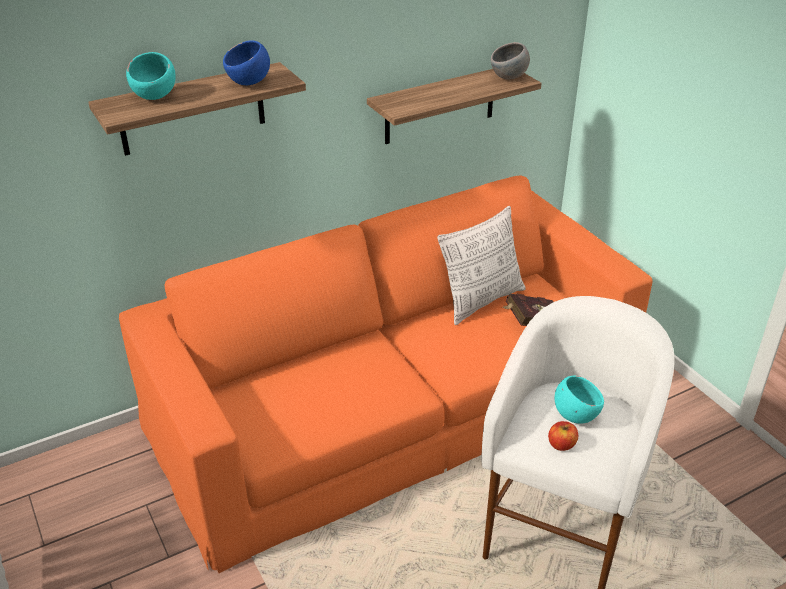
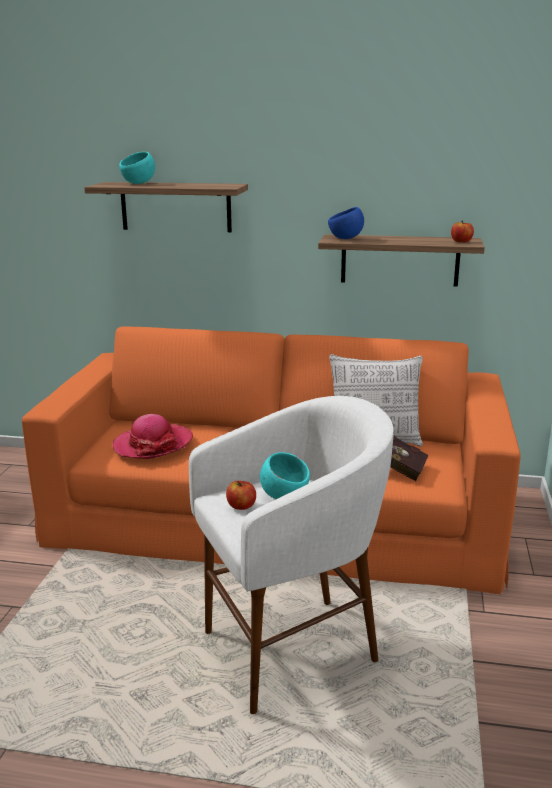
camera: 40 degrees right, 15 degrees down
(249, 83) = (203, 185): blue bowl -> blue bowl (346, 239)
(301, 403) = (153, 444): none -> hat
(509, 77) = (461, 241): grey bowl -> apple

